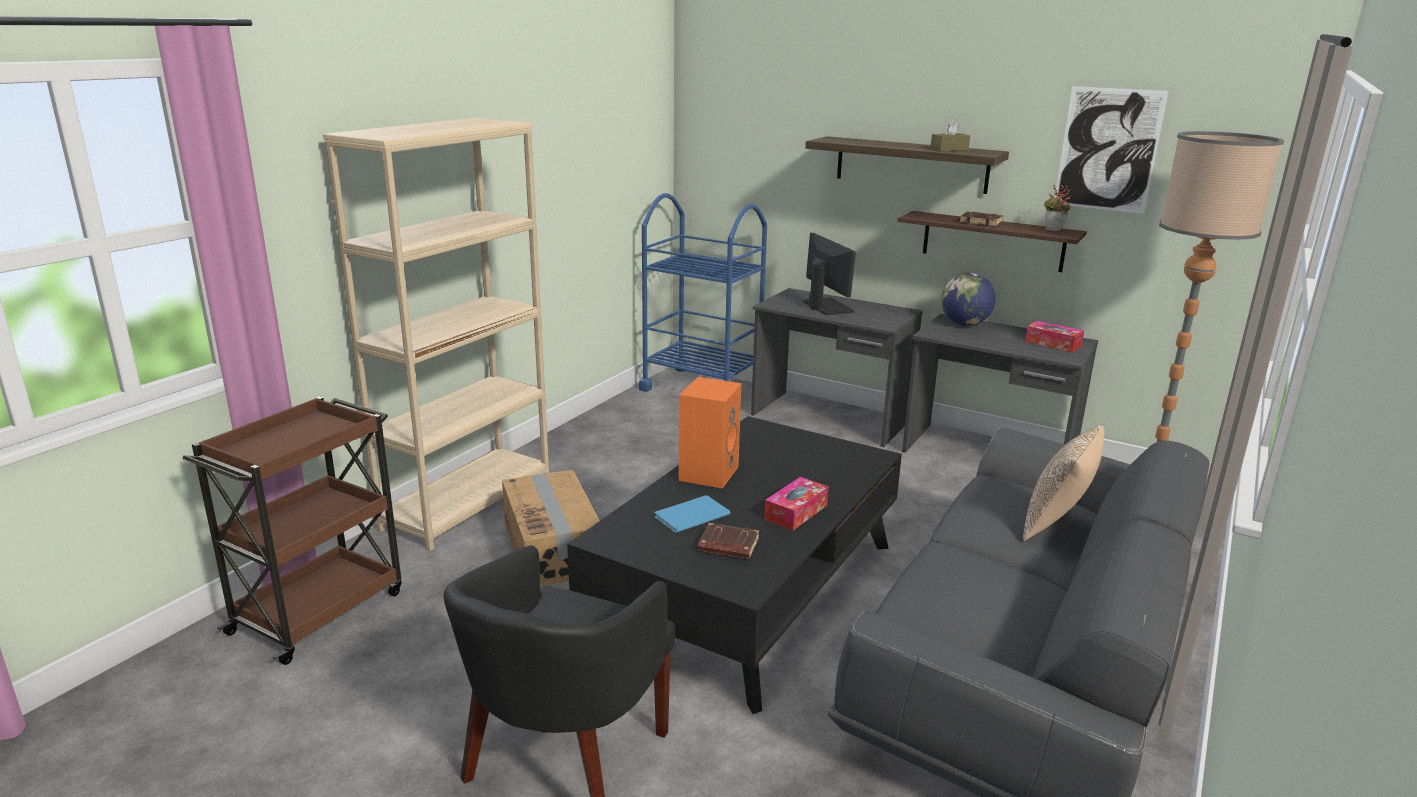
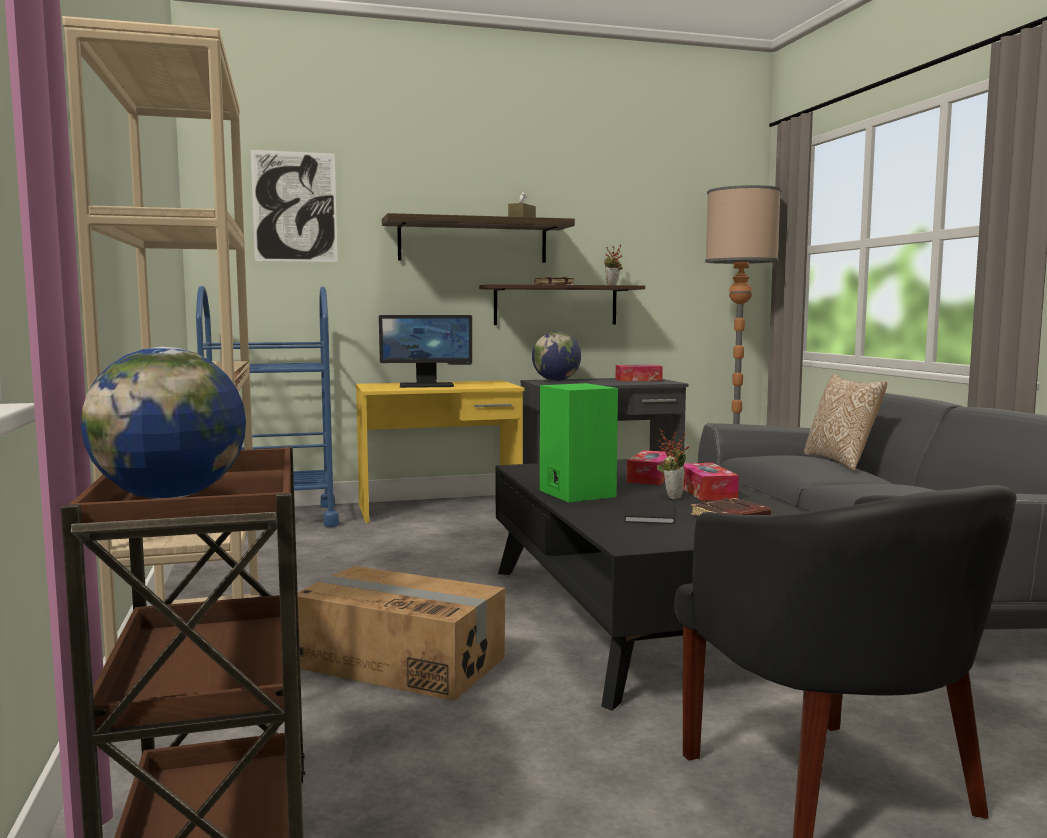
camera: 45 degrees left, 15 degrees down
(279, 439) = (170, 497): none -> globe
(689, 515) = (646, 514): blue book -> black book
(708, 472) = (575, 493): orange speaker -> green speaker
(758, 505) = (672, 496): none -> potted plant
(809, 476) = (651, 477): none -> tissue box
(826, 306) = (427, 385): monitor -> monitor turned 150 degrees clockwise
(830, 418) = (440, 509): grey desk -> yellow desk
(1108, 150) = (635, 217): picture -> picture (294, 207)

